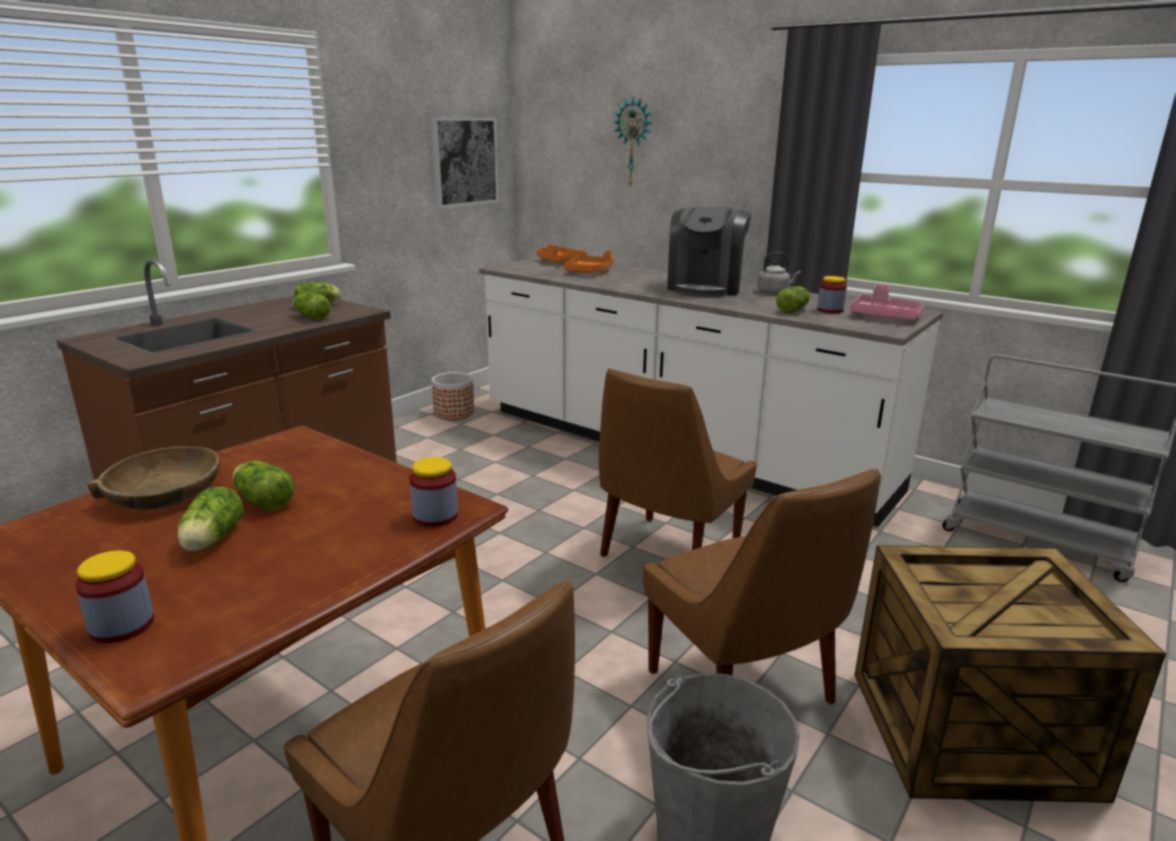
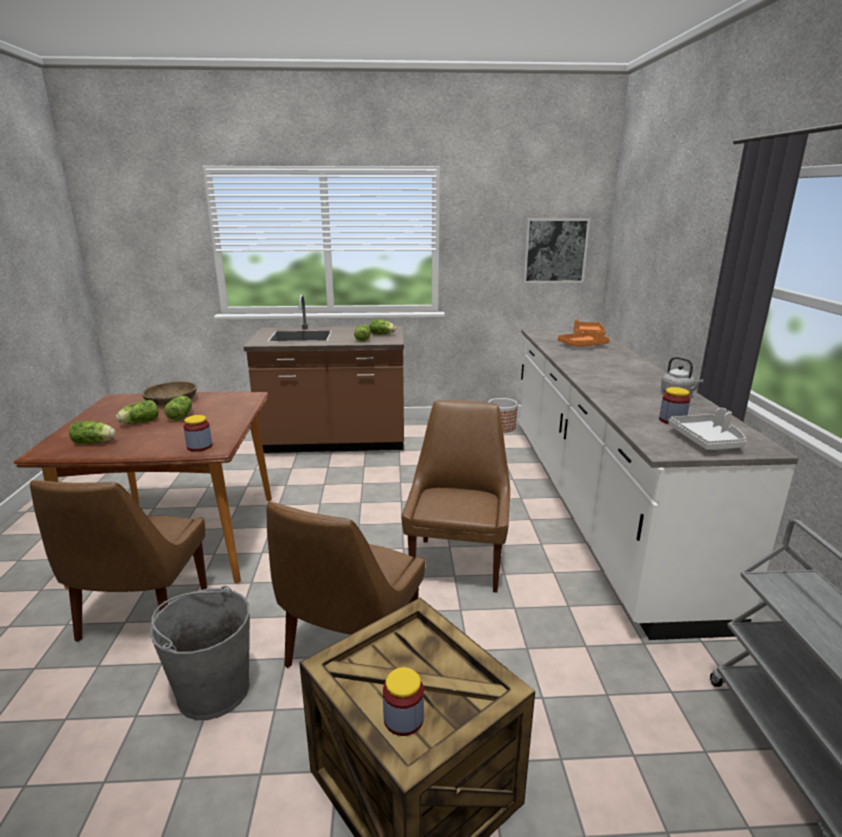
camera: 50 degrees right, 0 degrees up
(122, 625) = (67, 437): jar -> jar (403, 718)
(633, 142) = (661, 243): wall clock -> none
(666, 554) = (458, 562): brown chair -> brown chair turned 105 degrees clockwise
(705, 288) = (628, 376): coffee machine -> none
(793, 310) = (638, 411): lettuce -> lettuce (95, 442)
(885, 316) = (707, 441): pink tray -> grey tray

